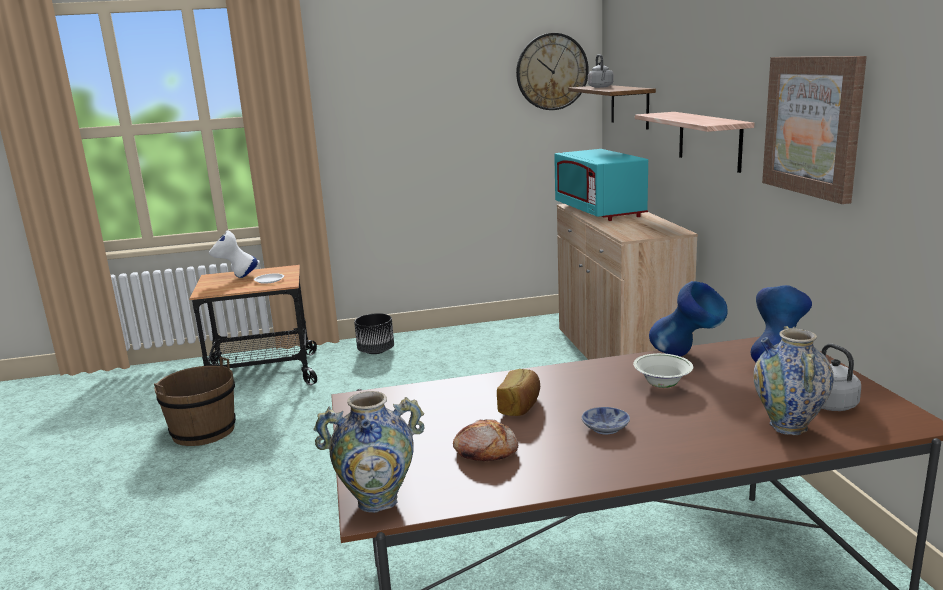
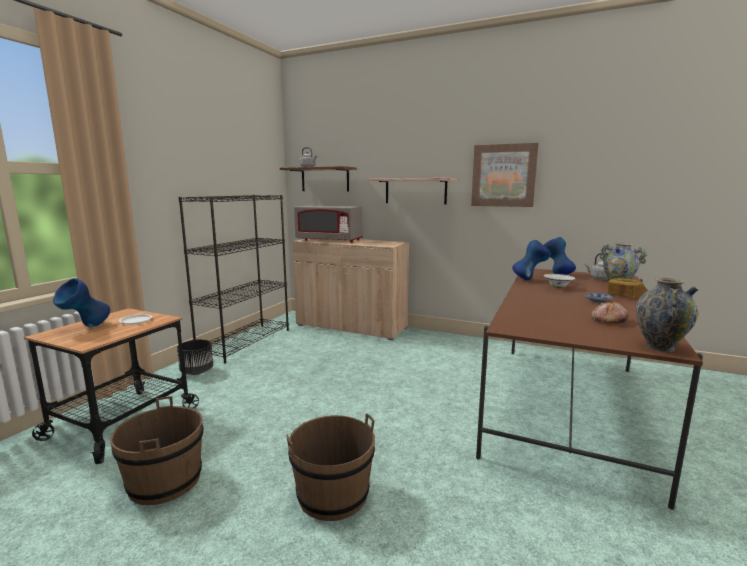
camera: 55 degrees left, 5 degrees down
(236, 277) = (86, 328): white vase -> blue vase
(241, 506) = (333, 494): none -> brown bucket
(470, 334) = (245, 342): none -> black bookcase
(520, 406) = (557, 306): bread -> bread (624, 296)
(552, 72) = (264, 157): wall clock -> none
(599, 211) = (329, 240): turquoise microwave -> grey microwave

